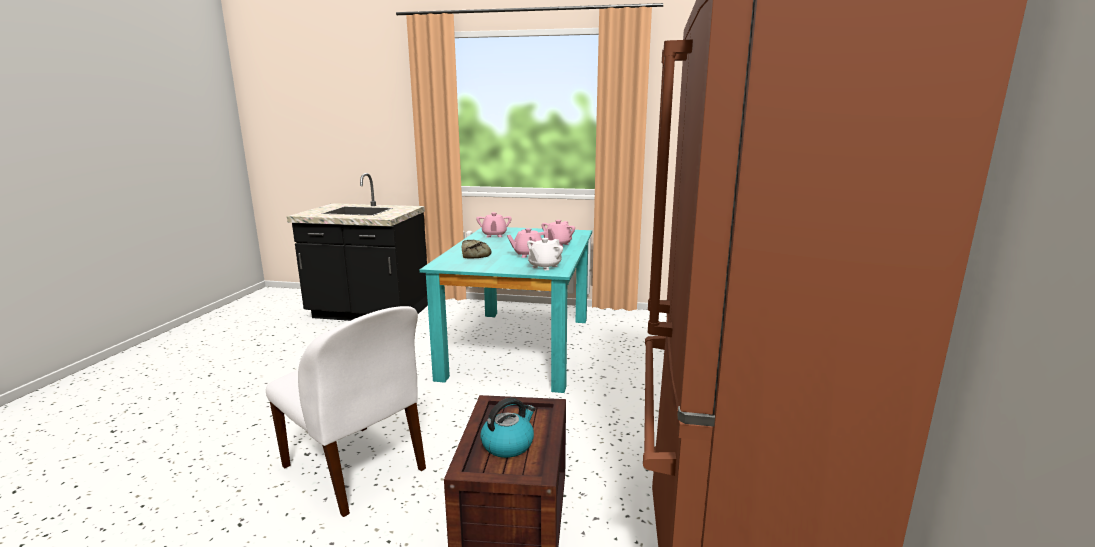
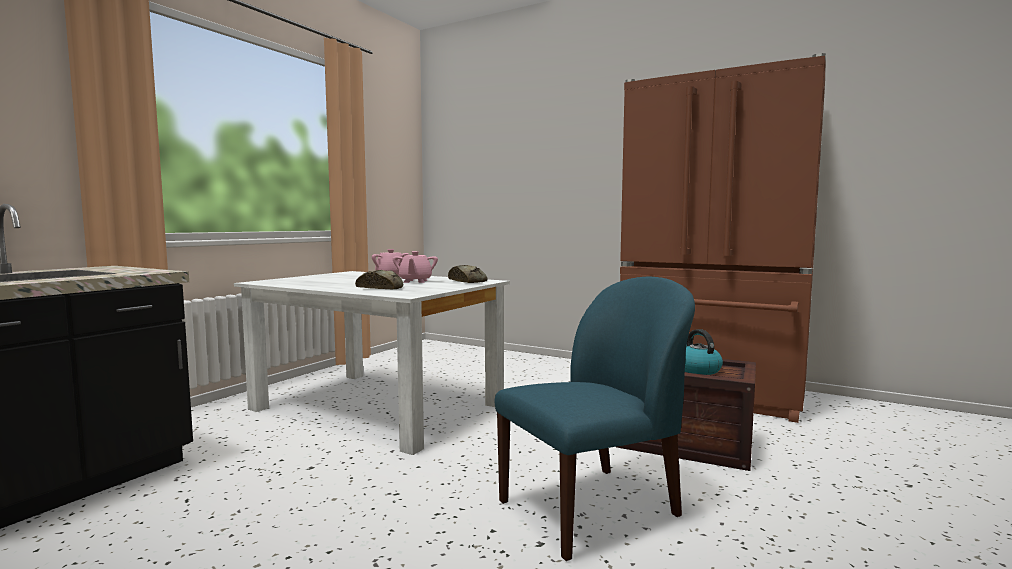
camera: 70 degrees left, 10 degrees down
(356, 469) = (592, 508): white chair -> blue chair
(494, 235) = (301, 282): pink teapot -> none
(519, 346) = (375, 406): turquoise dining table -> white dining table
(544, 266) = (467, 281): white teapot -> bread

